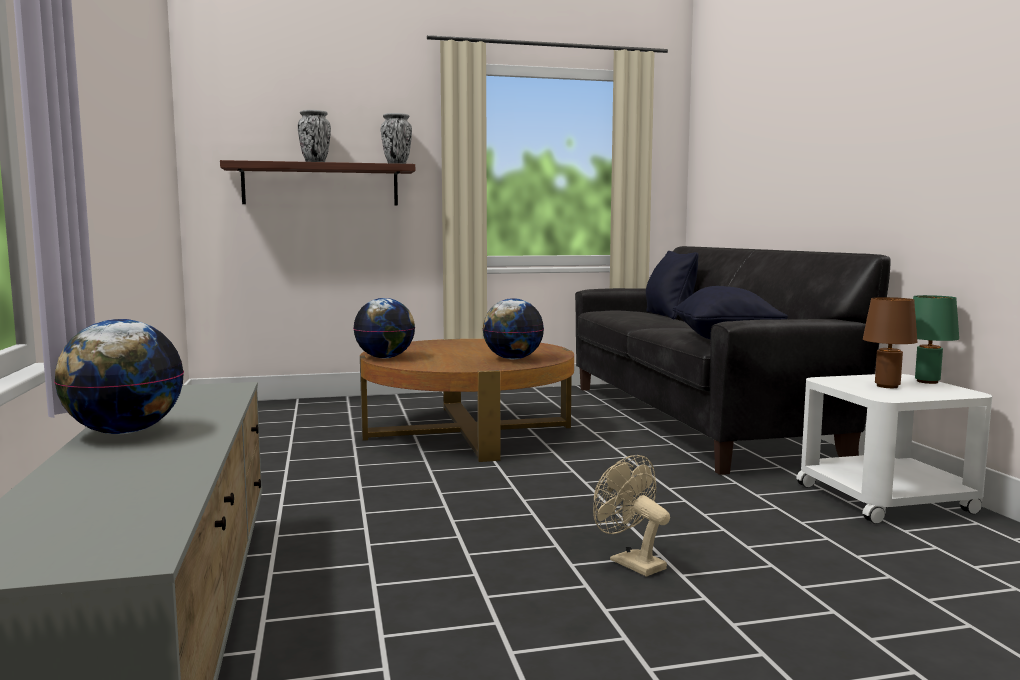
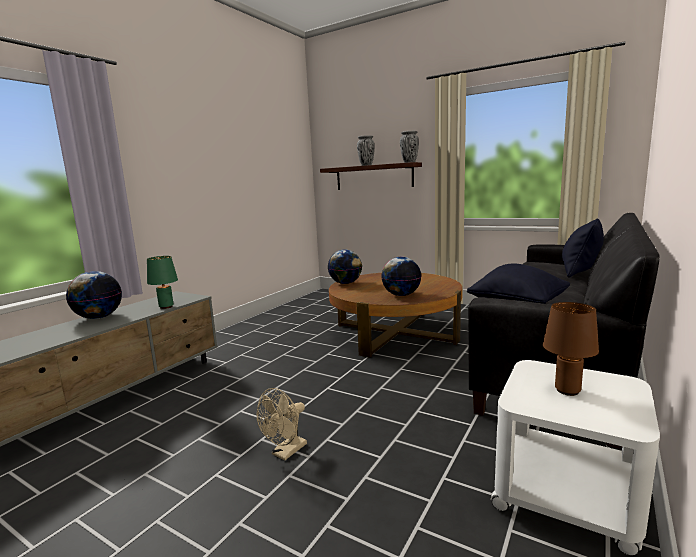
camera: 45 degrees right, 5 degrees up
(630, 562) = (286, 452): beige fan -> beige fan turned 150 degrees counterclockwise
(927, 381) = (635, 398): green table lamp -> green table lamp (166, 307)

